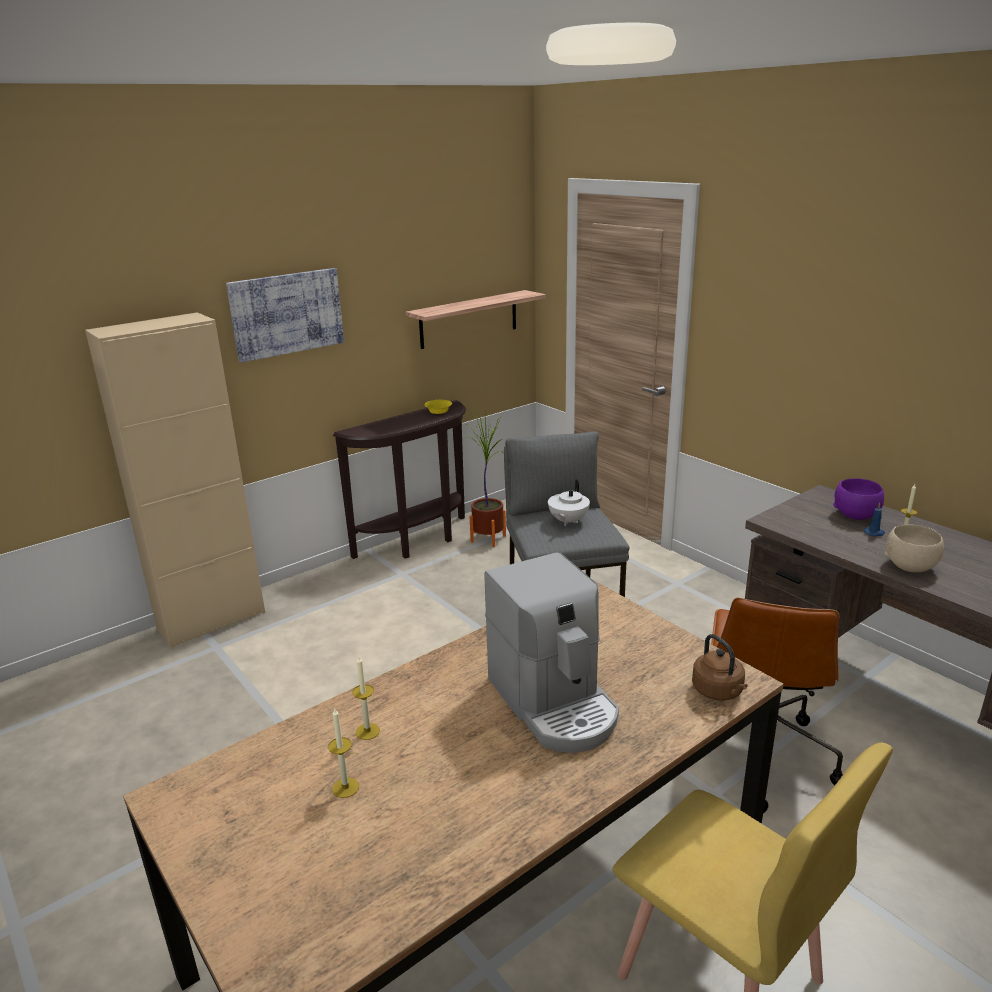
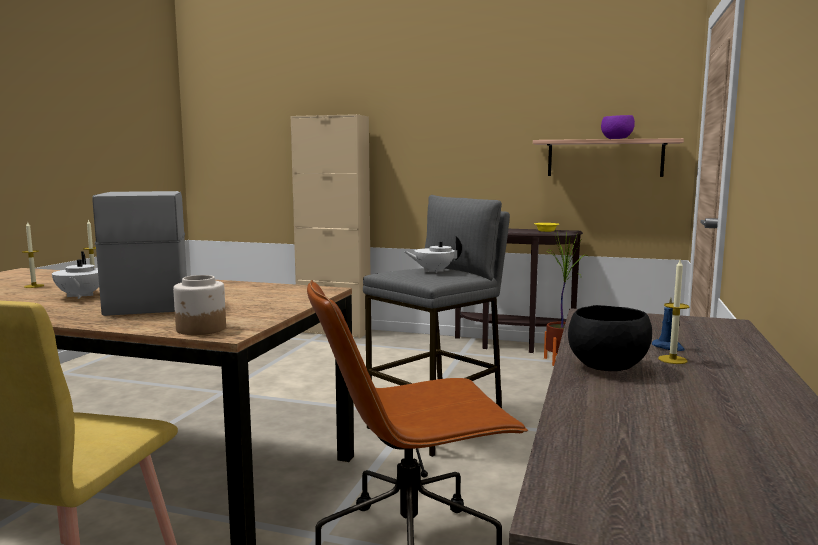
camera: 55 degrees right, 15 degrees down
(287, 313) = (433, 127): picture -> none
(472, 751) = (80, 296): none -> white teapot
(554, 703) = (150, 301): coffee machine -> coffee machine turned 135 degrees clockwise
(719, 692) = (201, 329): brown kettle -> jar
(856, 515) = (699, 337): purple bowl -> purple bowl (616, 139)
(911, 567) = (607, 367): beige bowl -> black bowl

